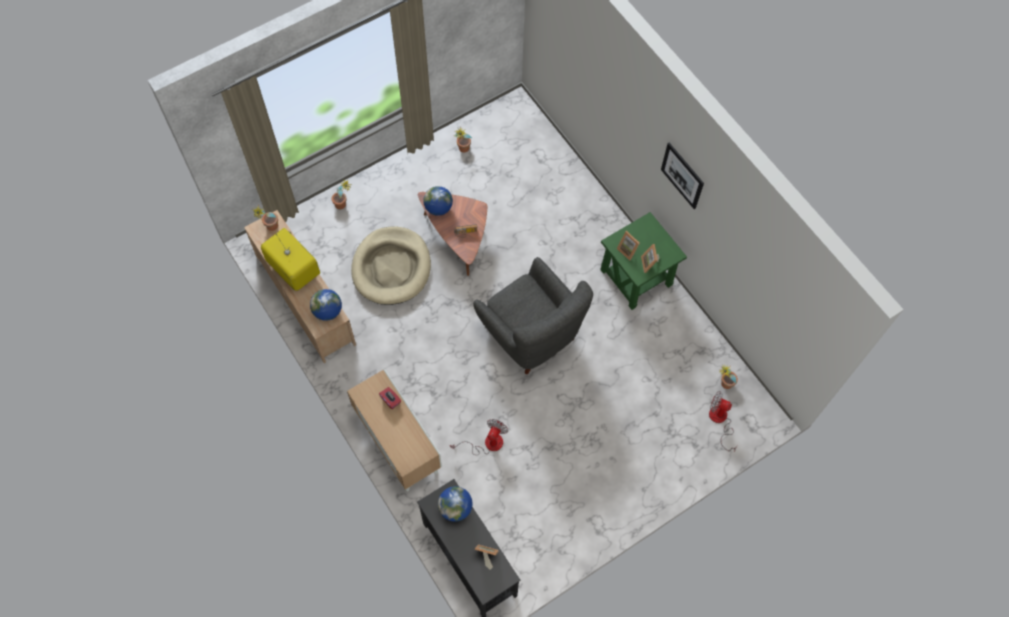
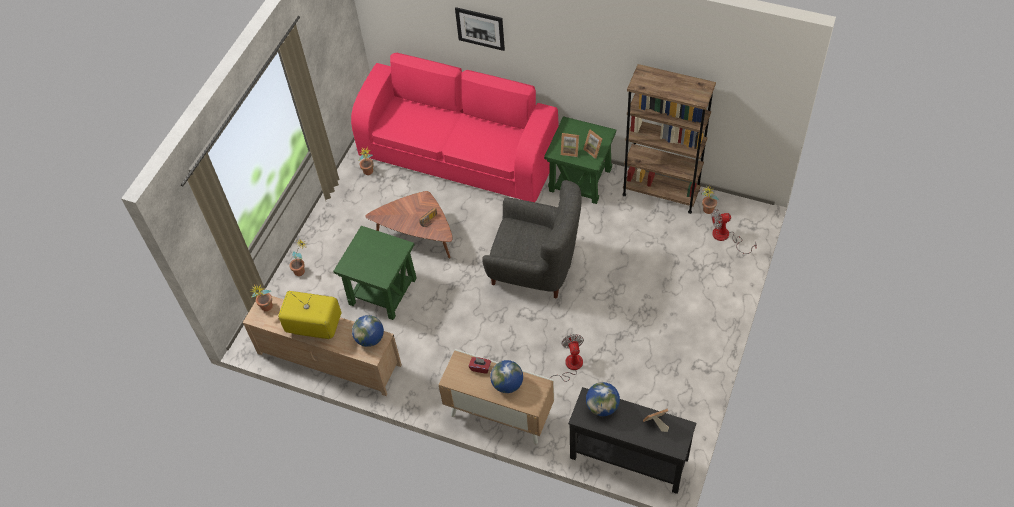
camera: 30 degrees left, 10 degrees down
(391, 268) = (382, 290): beige dog bed -> green side table
(438, 208) = (391, 216): globe -> globe (507, 384)
(550, 183) = (459, 155): none -> pink sofa
(682, 175) = (585, 55): picture -> picture (480, 28)
(697, 338) = (660, 192): none -> brown bookcase

